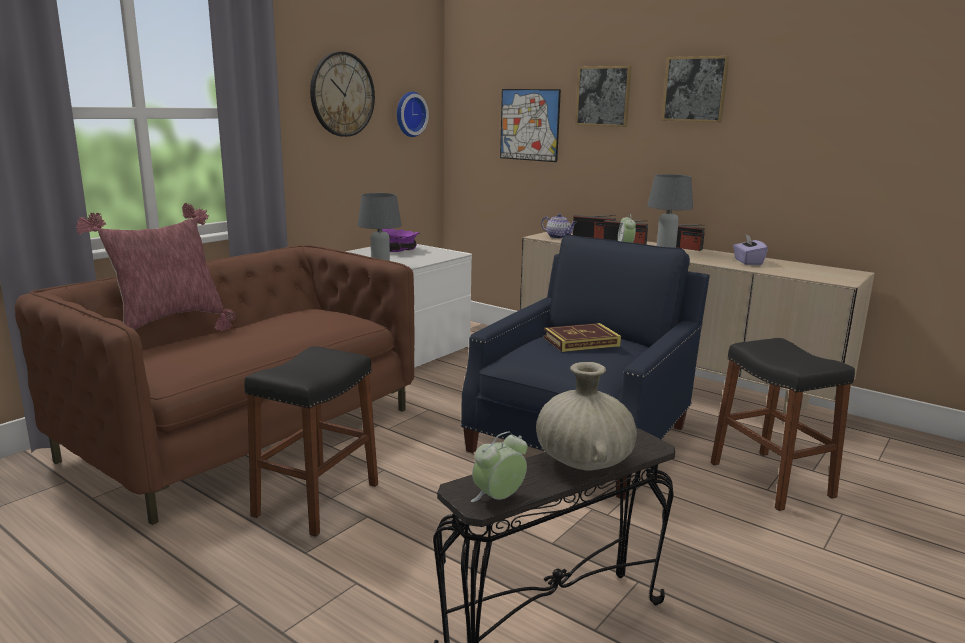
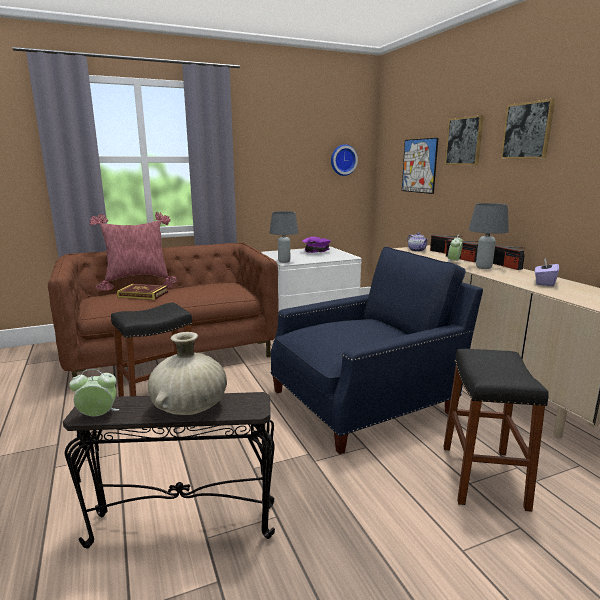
camera: 30 degrees right, 0 degrees up
(342, 94) = (287, 147): wall clock -> none
(581, 342) = (358, 328): book -> book (143, 294)

